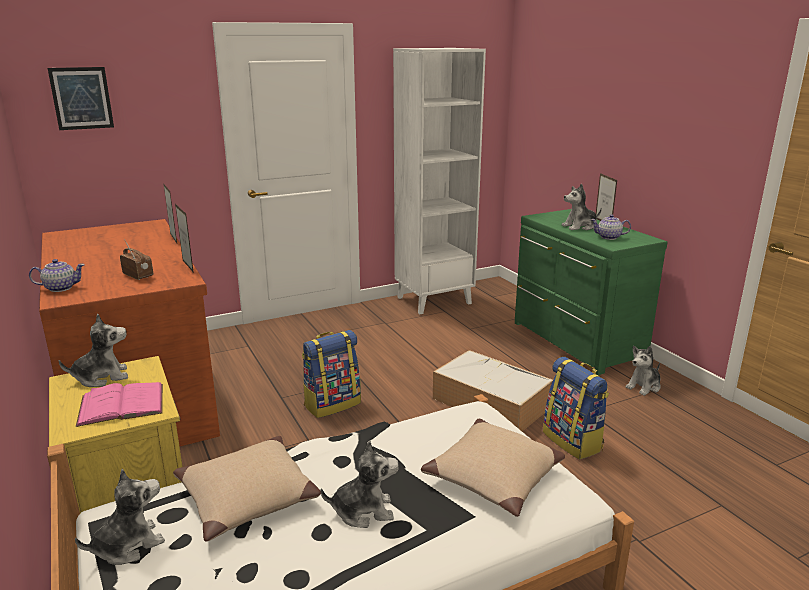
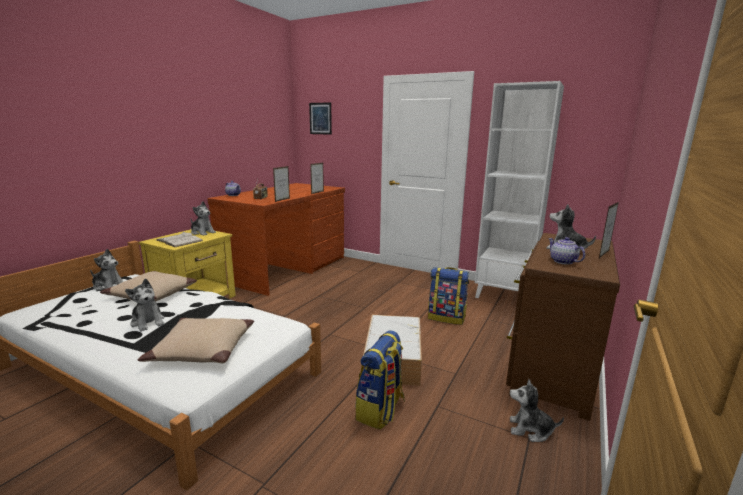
camera: 55 degrees right, 5 degrees down
(121, 404) = (179, 240): pink book -> white book
(332, 404) = (327, 309): backpack -> backpack (447, 317)
(575, 342) = (549, 368): green dresser -> brown dresser

